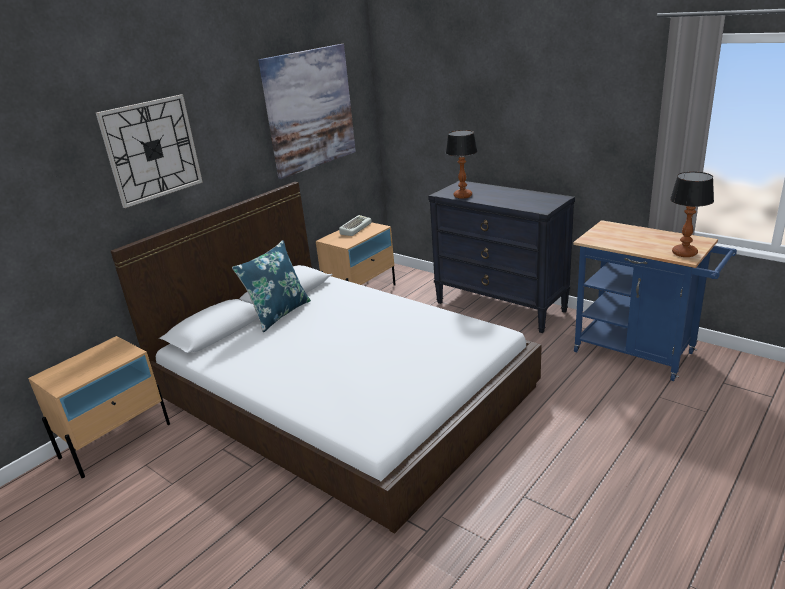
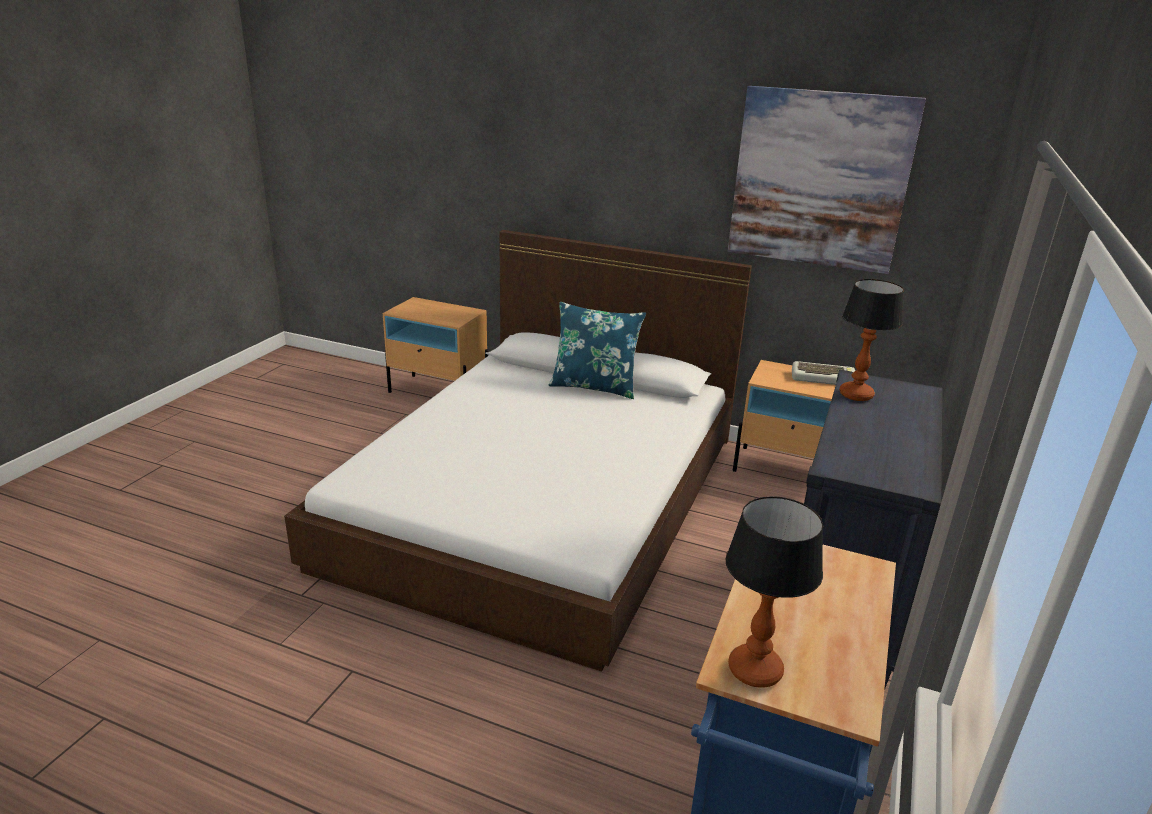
camera: 70 degrees right, 0 degrees up
(152, 150) = (573, 150): wall clock -> none

